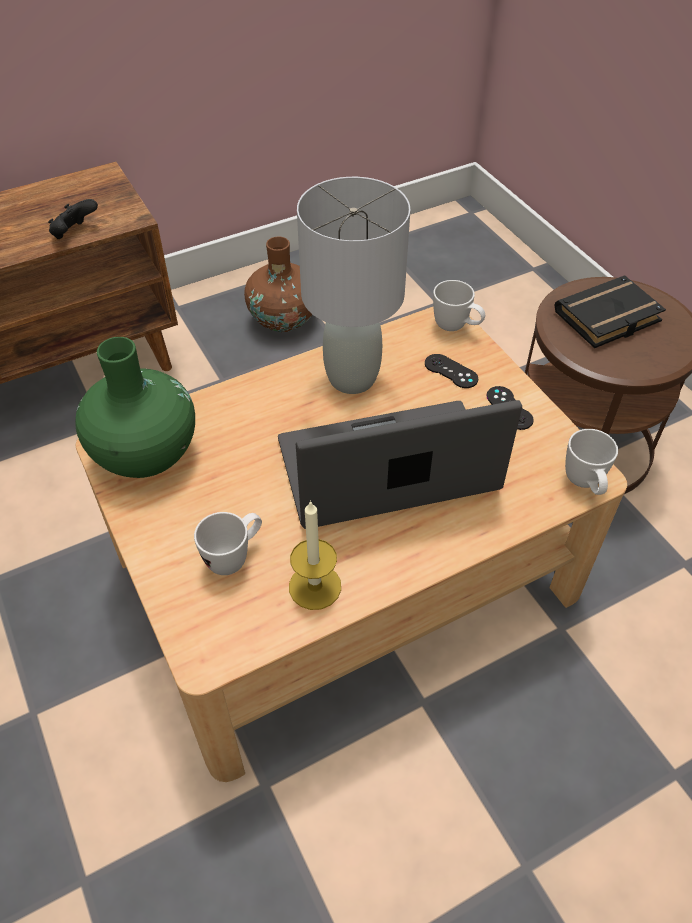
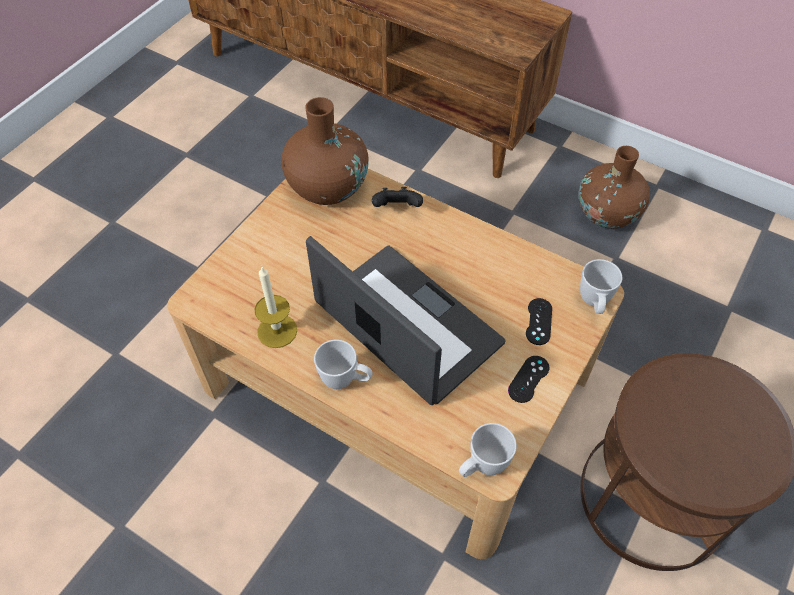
camera: 60 degrees right, 5 degrees up
(75, 233) = (475, 37): black game controller -> black game controller (397, 209)
(145, 453) = (327, 187): green vase -> brown vase
(234, 556) = (275, 276): white mug -> white mug (345, 380)
(352, 379) = (479, 262): grey table lamp -> none
(607, 319) = (705, 414): black book -> none

